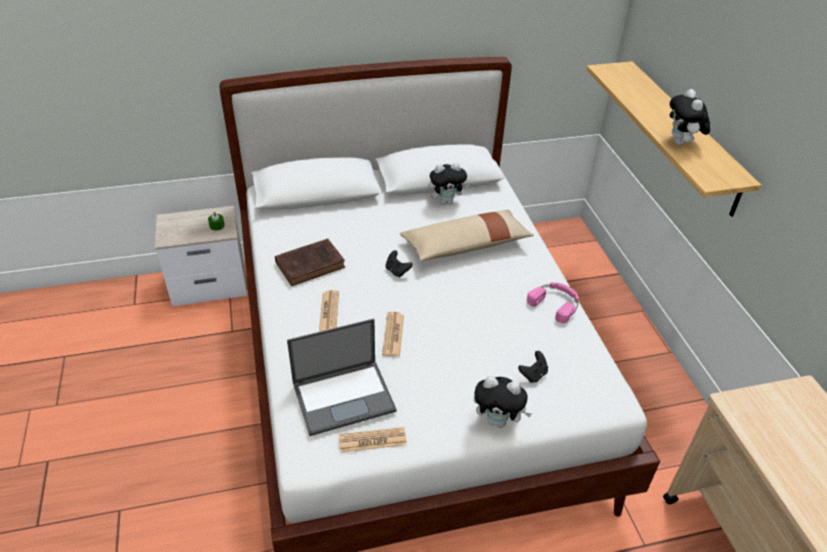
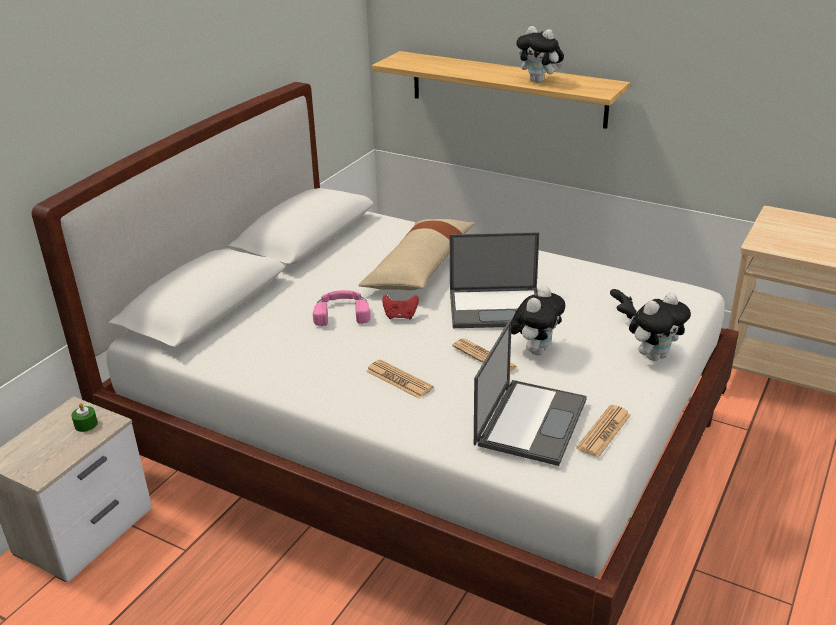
camera: 45 degrees left, 10 degrees down
(312, 264) = (312, 359): brown book -> none
(397, 271) = (400, 316): black game controller -> red game controller
(446, 202) = (345, 248): plush toy -> plush toy (535, 350)
(460, 307) = (497, 308): none -> laptop
(555, 303) = (554, 264): pink headphones -> pink headphones (342, 312)

